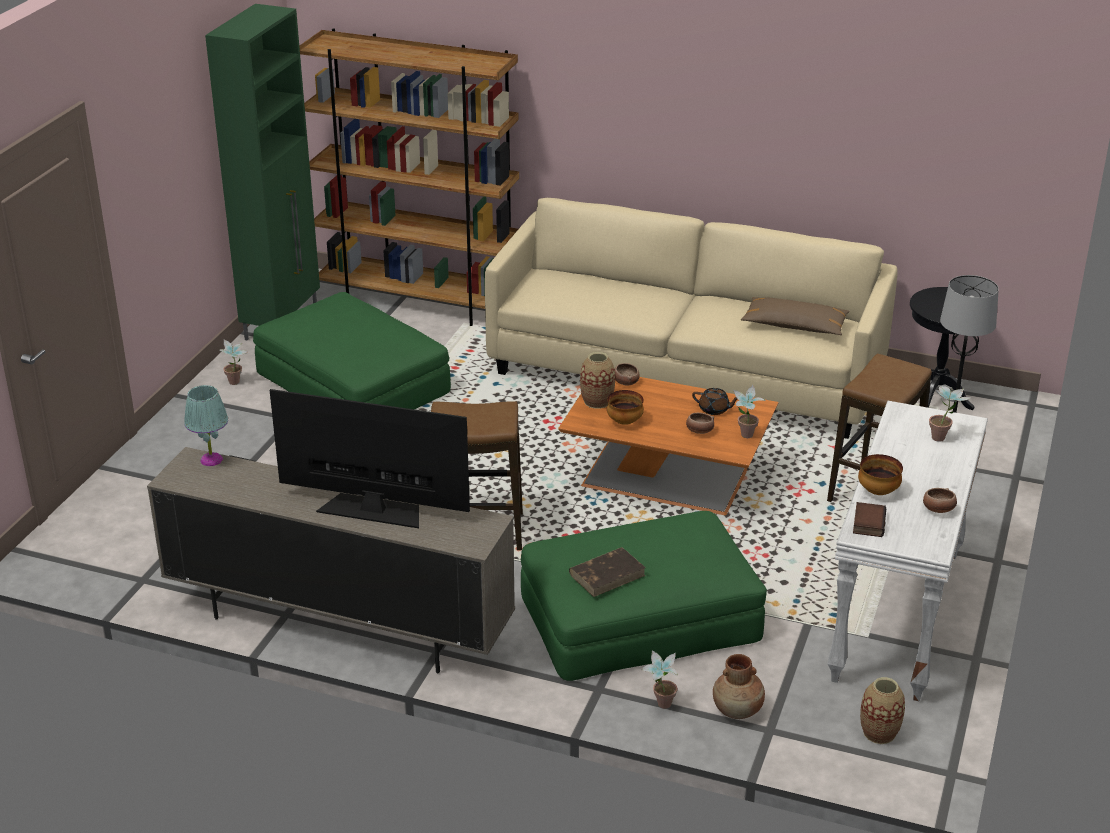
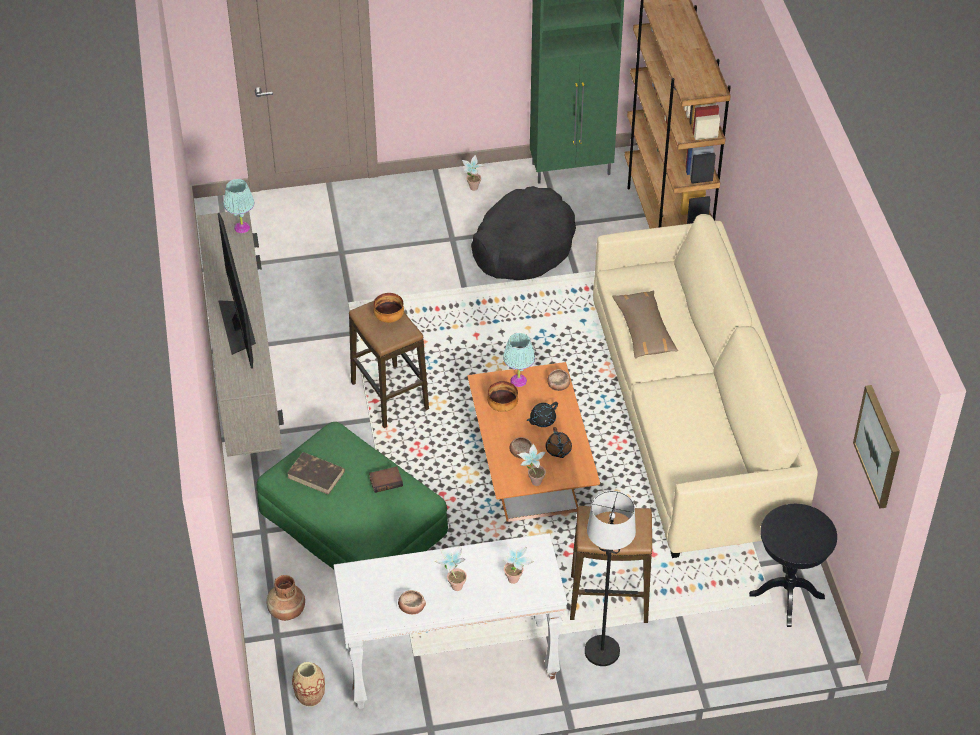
camera: 60 degrees right, 15 degrees up
(353, 382) = (523, 245): green ottoman -> black dog bed
(597, 401) = (518, 381): vase -> turquoise table lamp
(660, 706) = (266, 569): potted plant -> potted plant (453, 585)
(665, 406) = (542, 420): none -> black teapot
(794, 326) = (702, 448): brown pillow -> brown pillow (644, 330)
(867, 523) = (367, 573): book -> book (386, 481)
(877, 491) = (412, 566): bowl -> bowl (388, 318)
(1018, 132) = (878, 446): none -> picture

